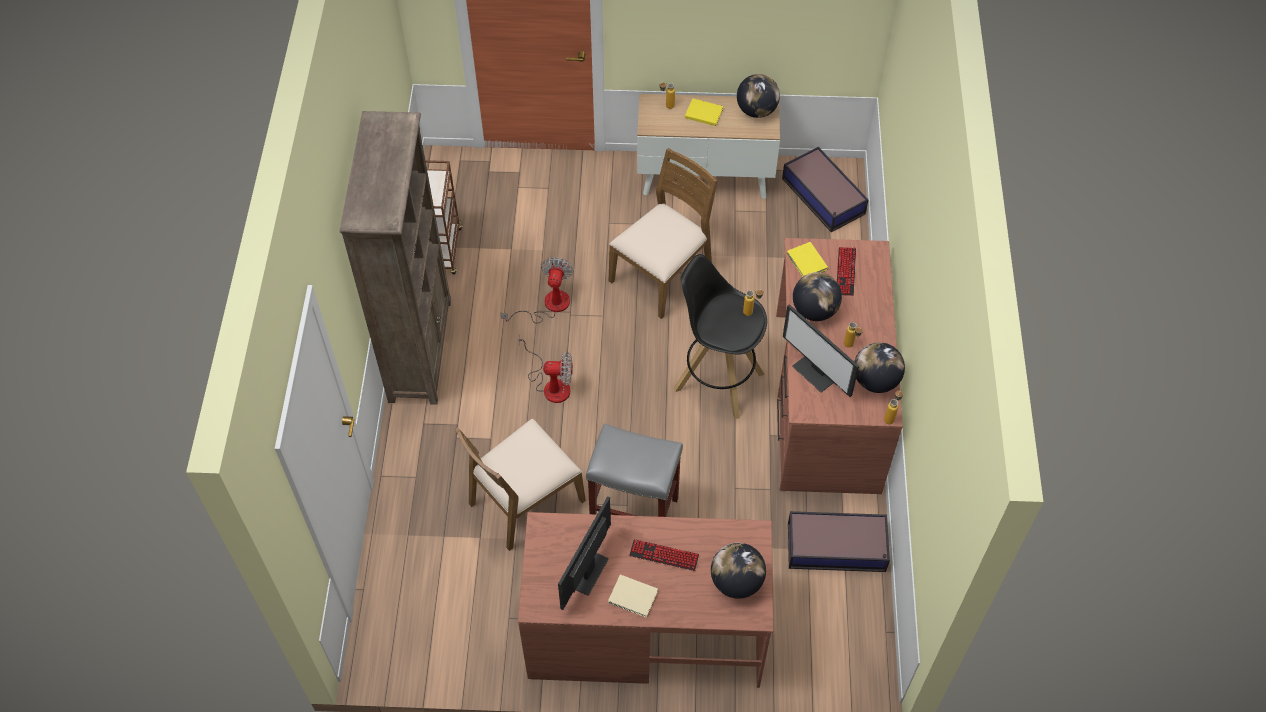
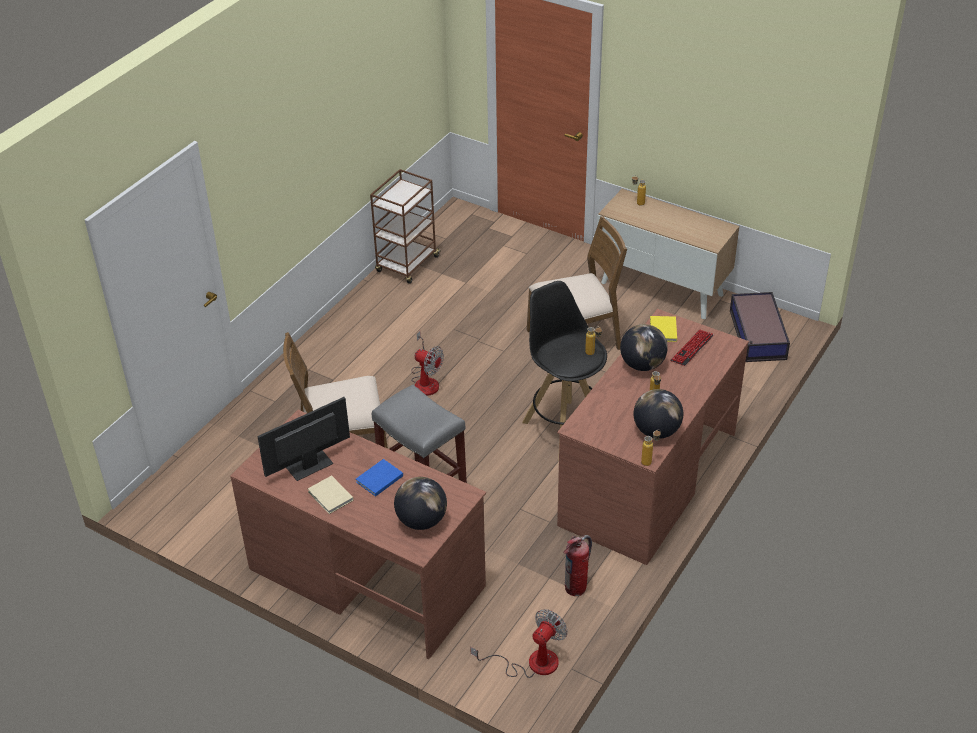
camera: 30 degrees right, 15 degrees down
(420, 349) = (344, 322): brown bookcase -> none
(548, 305) = (465, 329): fan -> fan (531, 663)
(664, 555) = (378, 479): keyboard -> blue book
(703, 113) = (664, 216): yellow book -> none
(756, 110) = (712, 228): globe -> none
(816, 372) = (609, 406): monitor -> none
(837, 548) = (576, 588): storage box -> fire extinguisher

